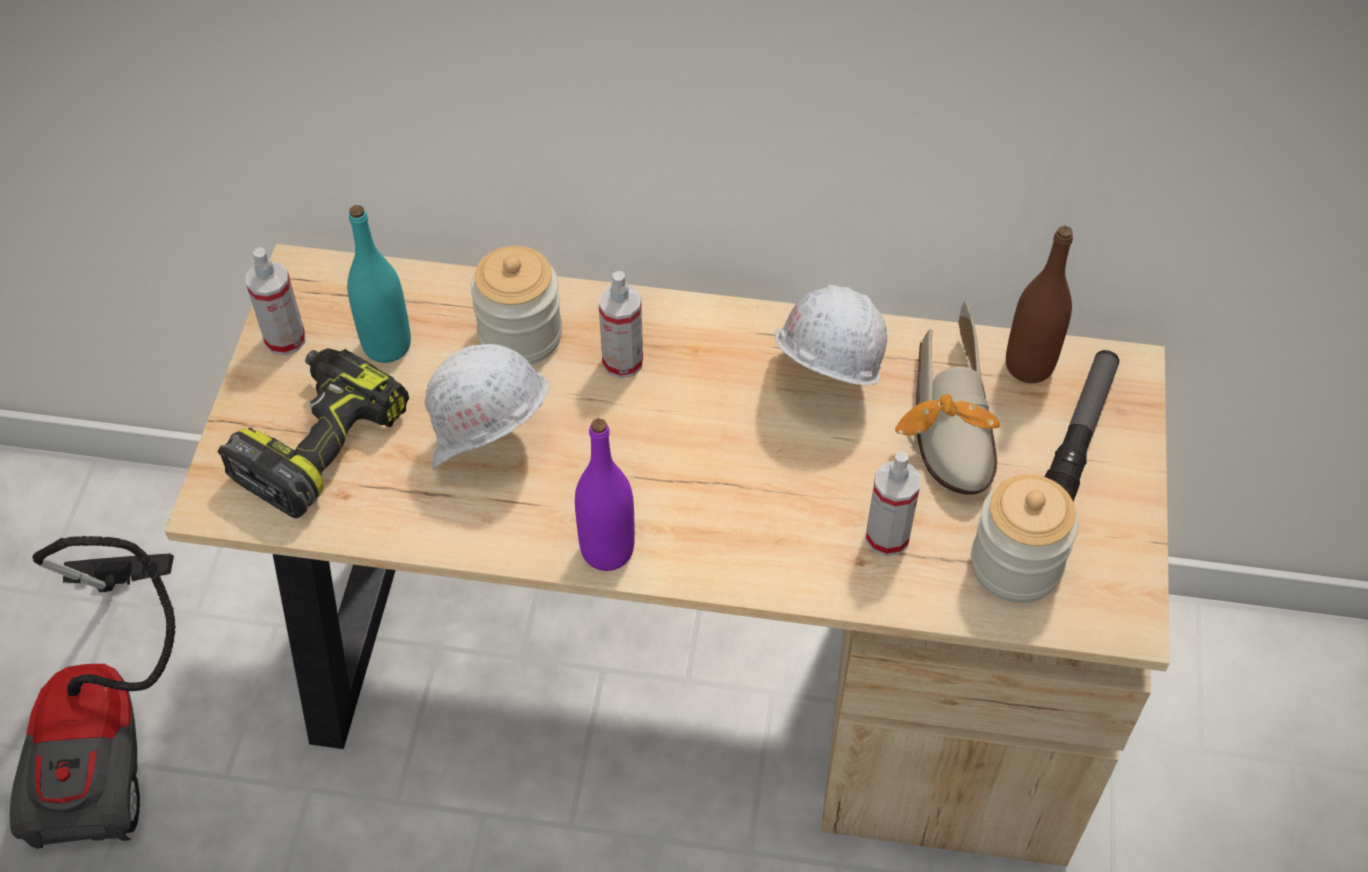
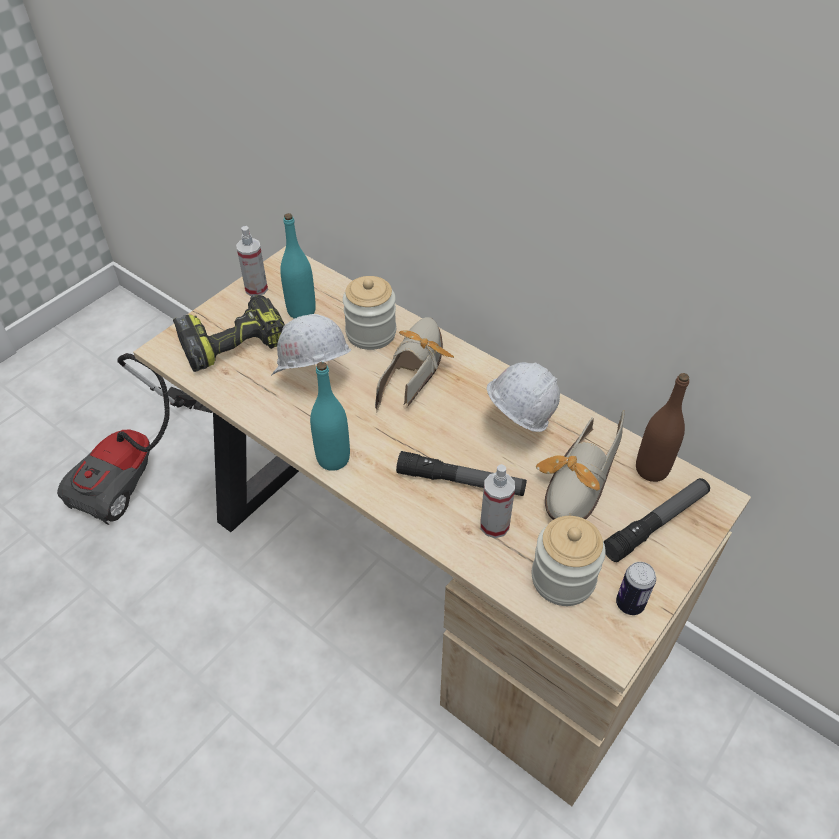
camera: 30 degrees right, 5 degrees down
(607, 550) = (333, 458): purple bottle -> turquoise bottle
(622, 362) = (414, 368): spray bottle -> shoe
(803, 498) = (461, 481): none -> flashlight
(1112, 556) = (629, 604): none -> can

